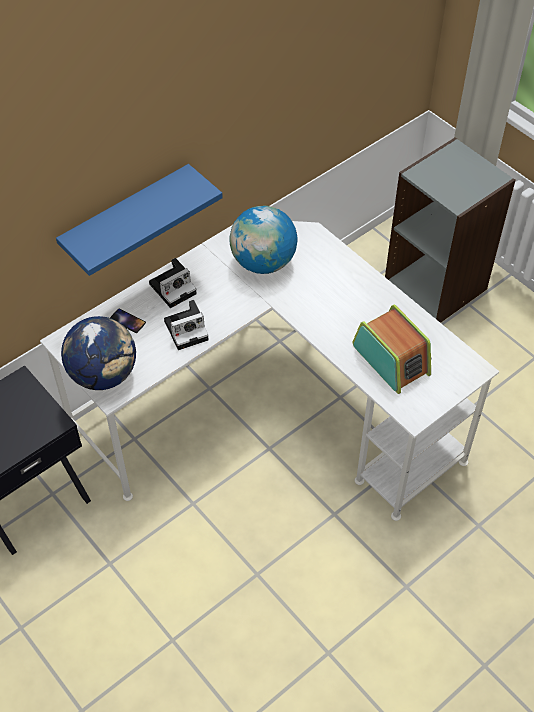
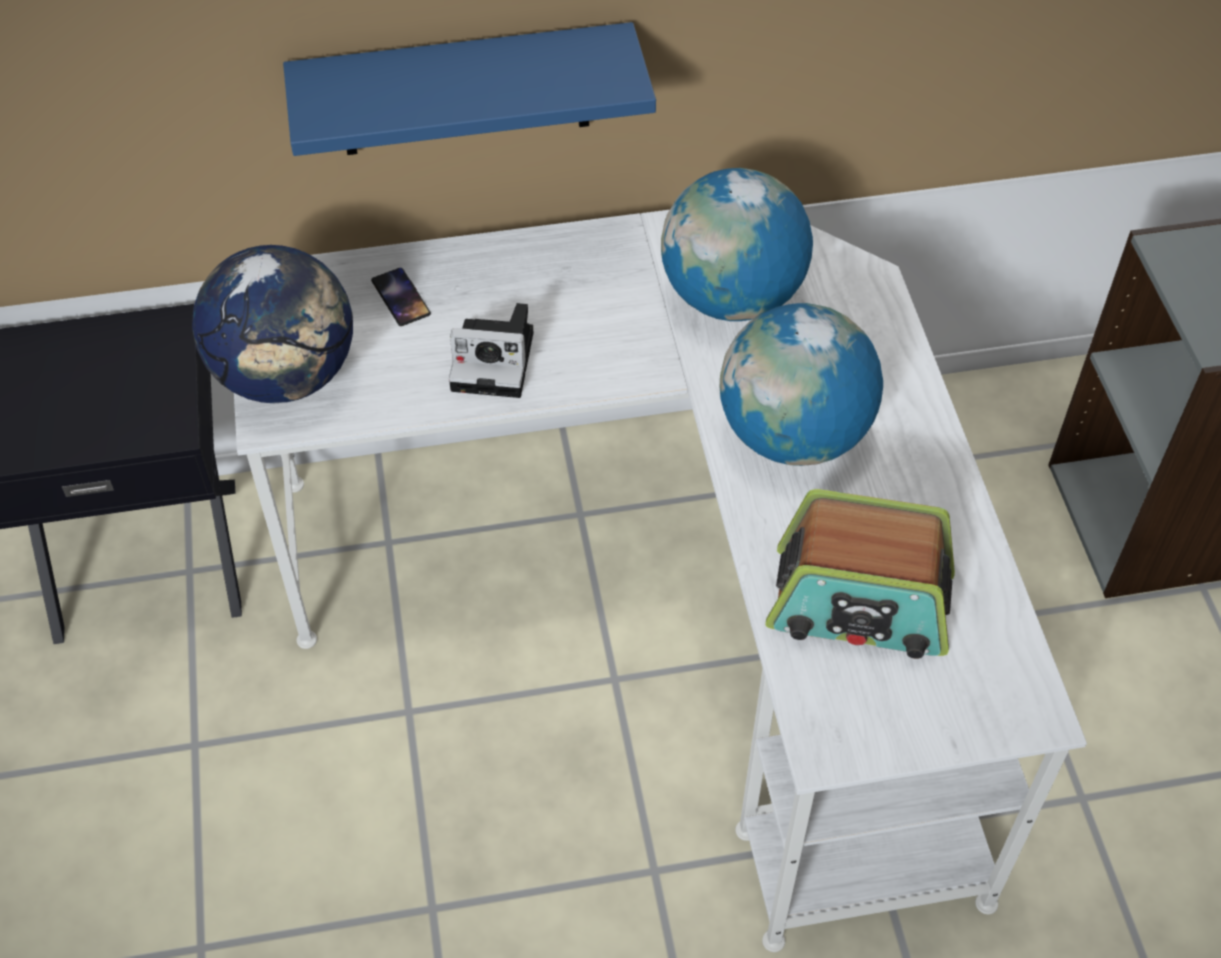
camera: 30 degrees right, 0 degrees up
(174, 287) = (528, 273): camera -> none
(324, 307) = (793, 435): none -> globe
(391, 359) = (860, 604): radio -> radio turned 105 degrees clockwise

